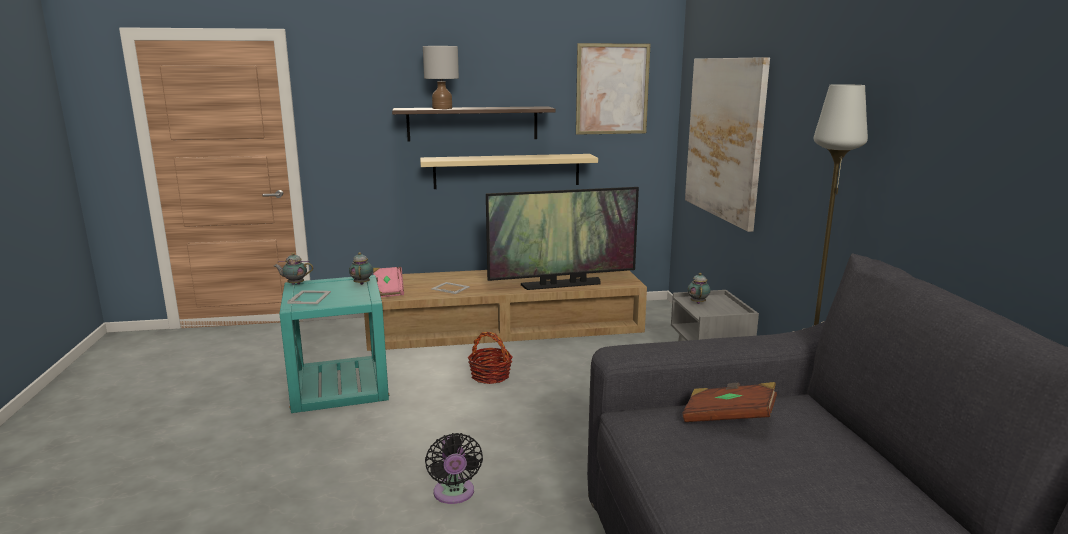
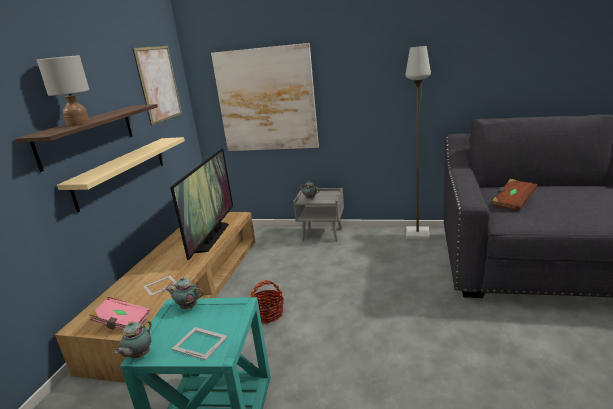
camera: 65 degrees left, 5 degrees up
(454, 494) = (428, 353): black fan -> none

